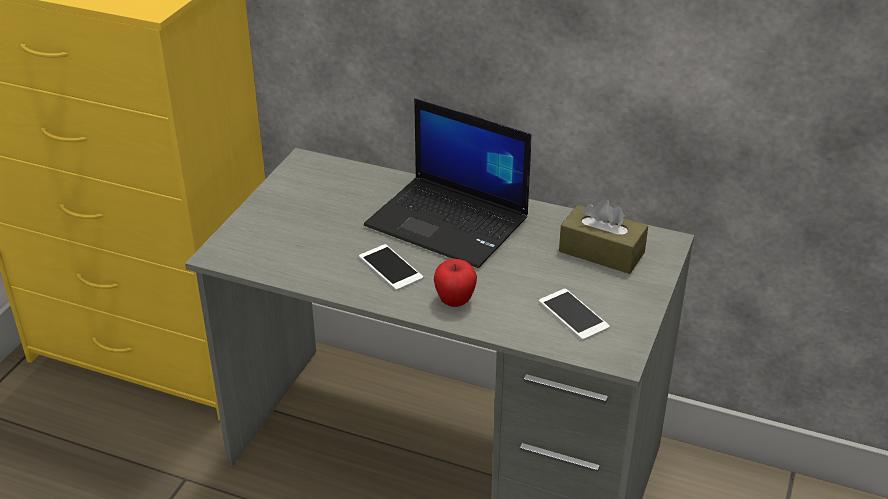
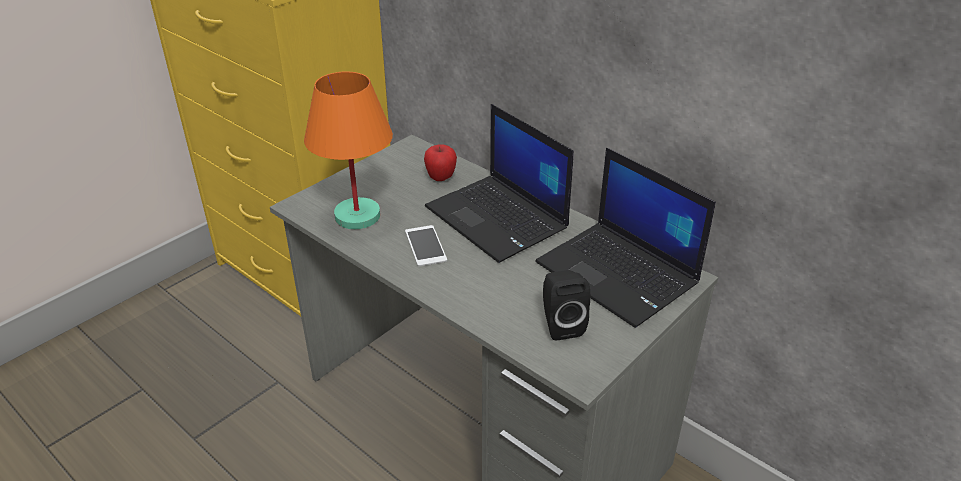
camera: 20 degrees right, 0 degrees up
(295, 251) = (357, 215): none -> orange table lamp
(455, 301) = (461, 287): apple -> apple (441, 178)
(573, 314) = (560, 324): phone -> black speaker
(601, 252) = (619, 273): brown tissue box -> laptop

